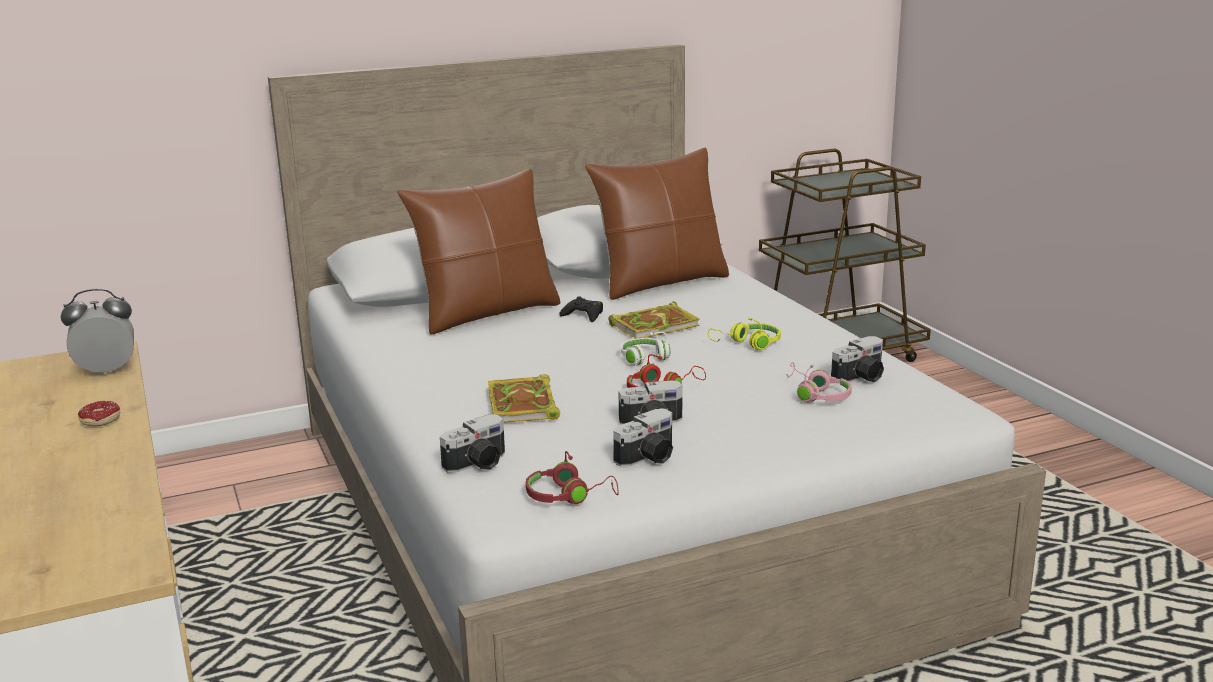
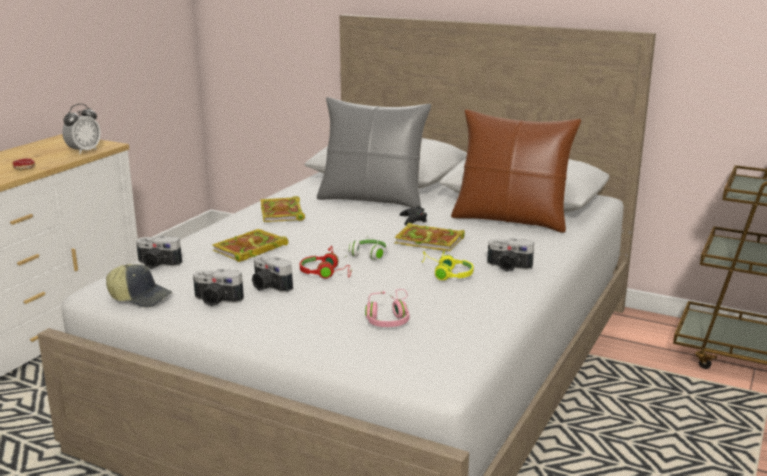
camera: 50 degrees right, 0 degrees up
(107, 371) = (84, 151): alarm clock -> alarm clock turned 90 degrees clockwise
(440, 362) = (282, 213): none -> book
(487, 313) = (372, 199): brown pillow -> grey pillow
(569, 496) = (140, 297): red headphones -> cap
(861, 378) = (445, 324): camera -> camera (508, 267)

